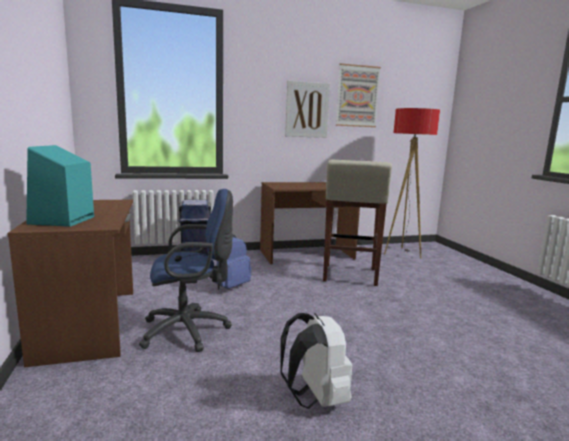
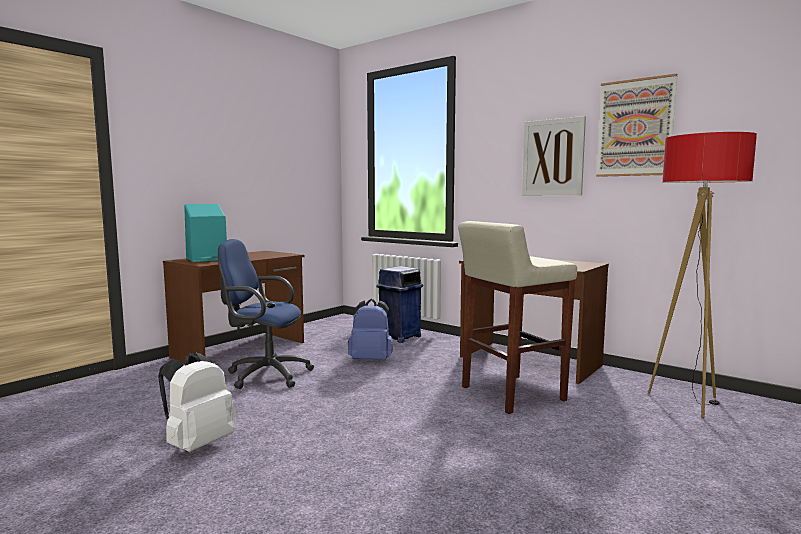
camera: 55 degrees right, 5 degrees down
(190, 330) = (265, 375): blue office chair -> blue office chair turned 150 degrees clockwise

